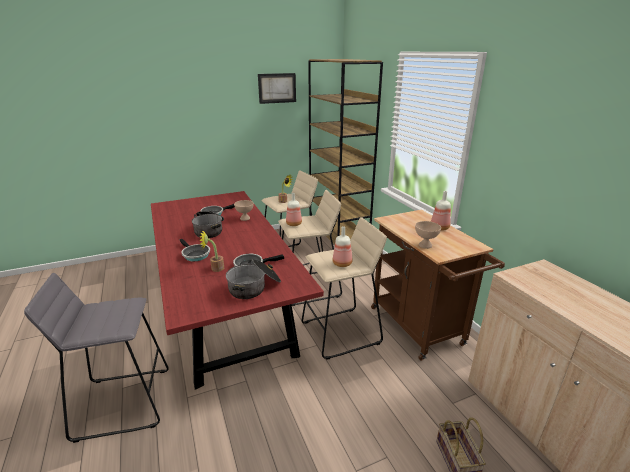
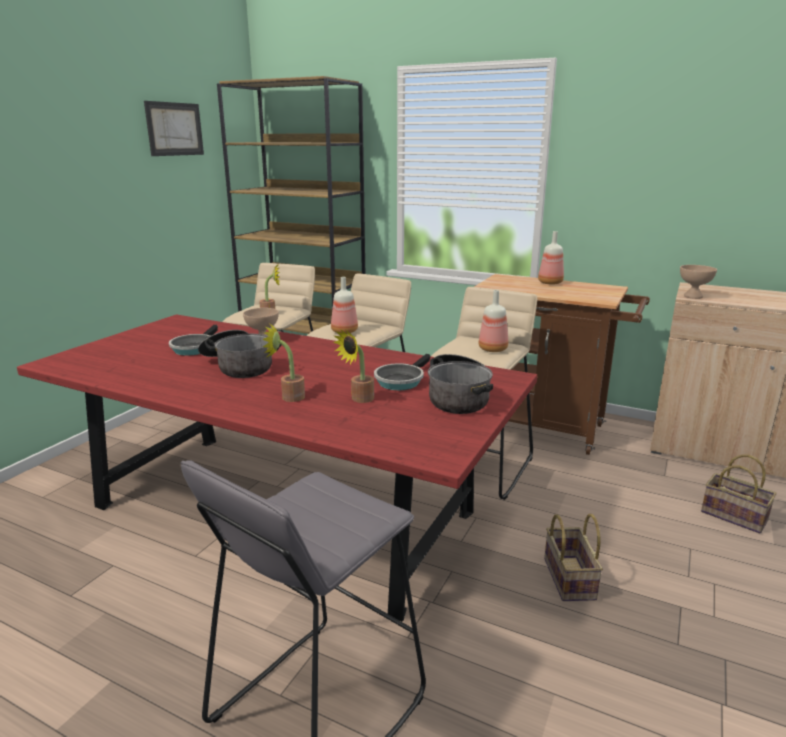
camera: 40 degrees left, 5 degrees down
(195, 255) = (288, 397): frying pan -> potted plant
(290, 421) = (567, 577): none -> basket
(424, 245) = (574, 297): beige bowl -> beige bowl (693, 296)

